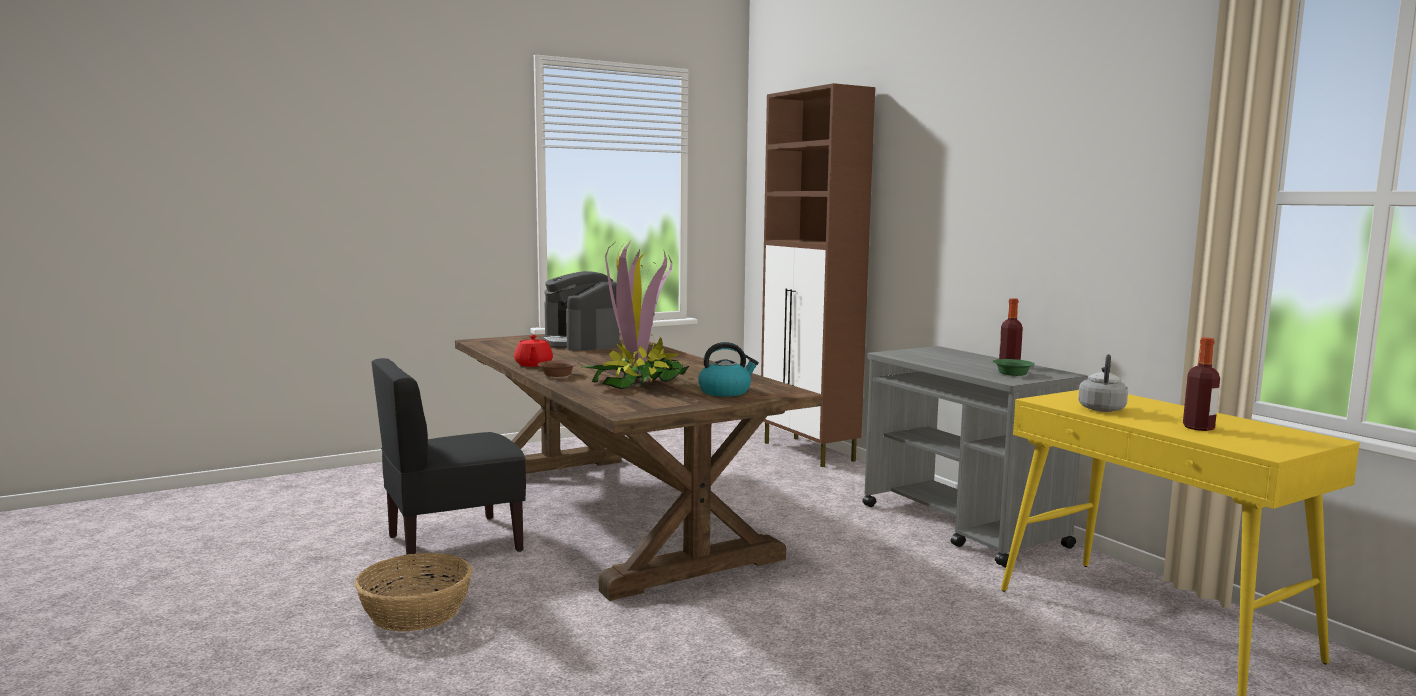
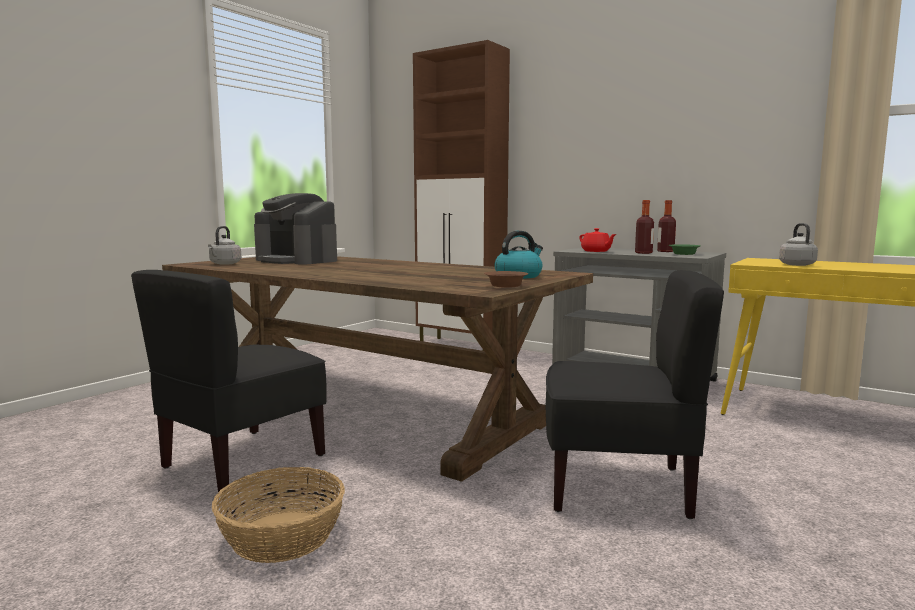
camera: 25 degrees left, 0 degrees up
(506, 343) = (224, 264): none -> grey kettle
(533, 365) = (295, 273): red teapot -> red teapot (596, 251)
(557, 374) = (339, 276): brown bowl -> brown bowl (505, 286)
(639, 382) = (429, 276): potted plant -> none
(750, 640) = (619, 487): none -> black chair
(1198, 428) = (879, 268): bottle -> bottle (643, 253)

